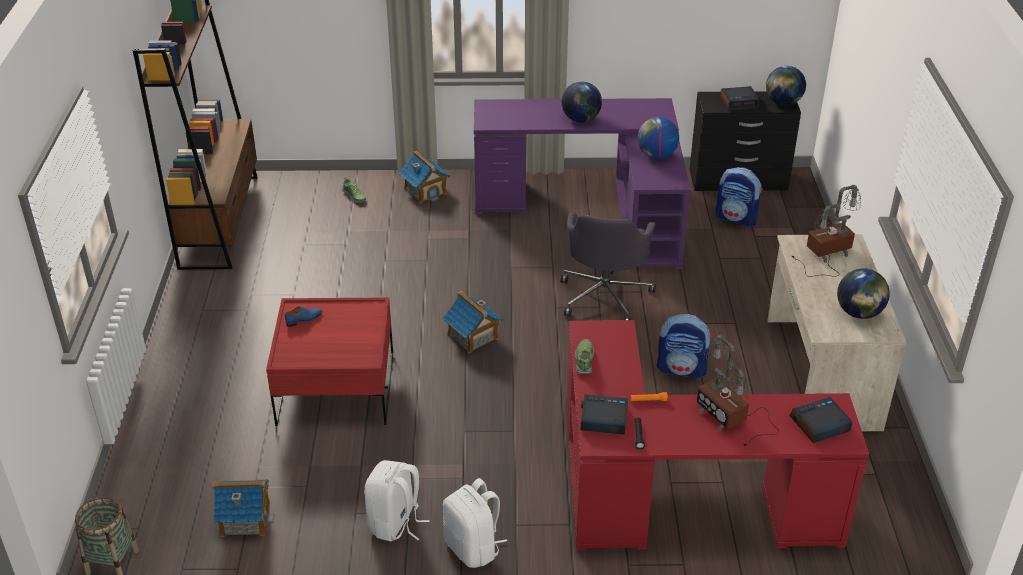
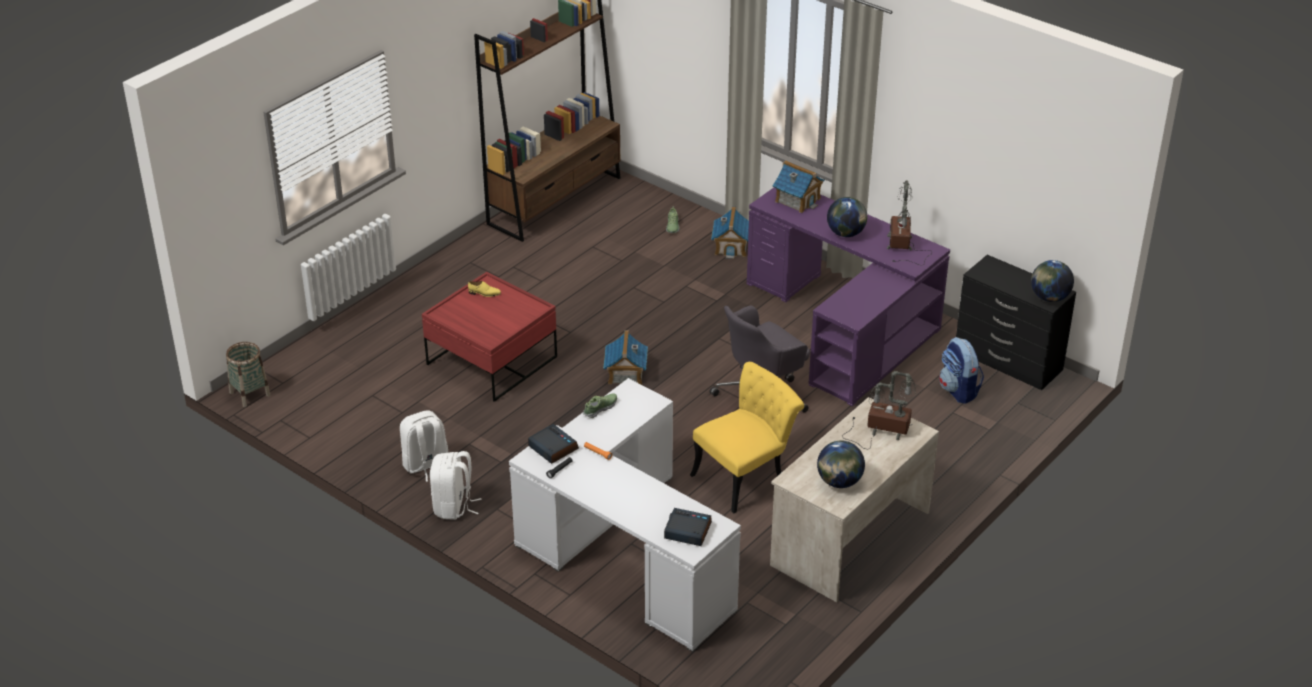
camera: 40 degrees right, 0 degrees up
(245, 519) = (345, 411): toy house -> toy house (797, 200)
(304, 319) = (484, 293): blue shoe -> yellow shoe
(656, 155) = (871, 292): globe -> none
(672, 494) = (621, 551): red desk -> white desk
(682, 369) = (746, 477): backpack -> yellow chair
(729, 418) = (634, 493): table lamp -> table lamp (903, 246)
(739, 102) = (1009, 280): alarm clock -> none

